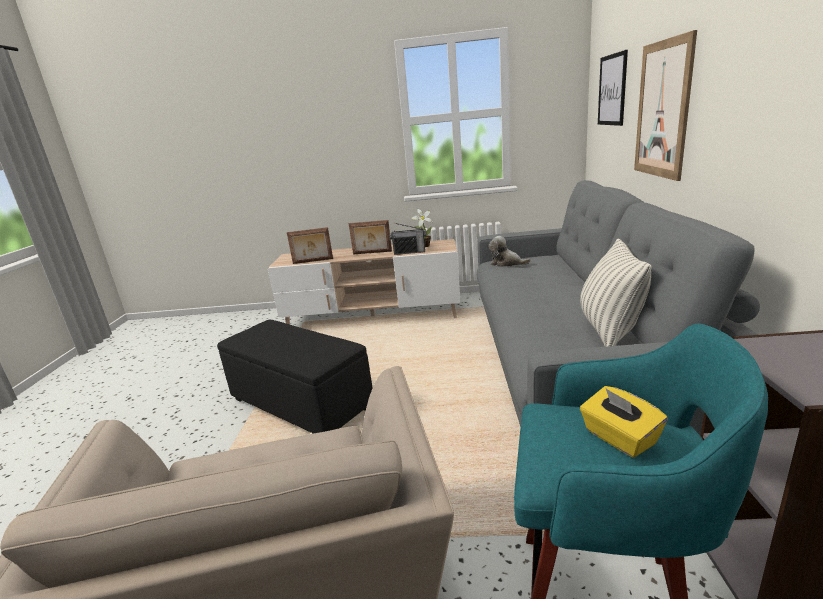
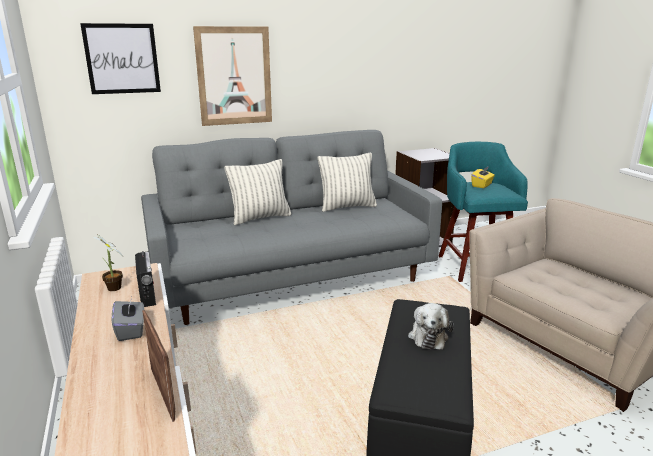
camera: 115 degrees left, 0 degrees up
(372, 253) = (131, 330): picture frame -> grey tissue box
(506, 263) = (195, 243): plush toy -> plush toy (428, 336)
(569, 283) = (260, 218): none -> pillow

